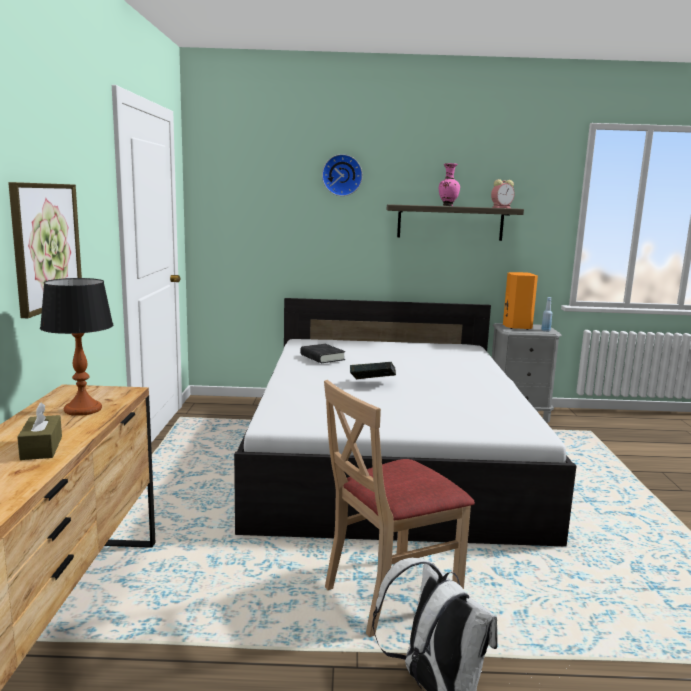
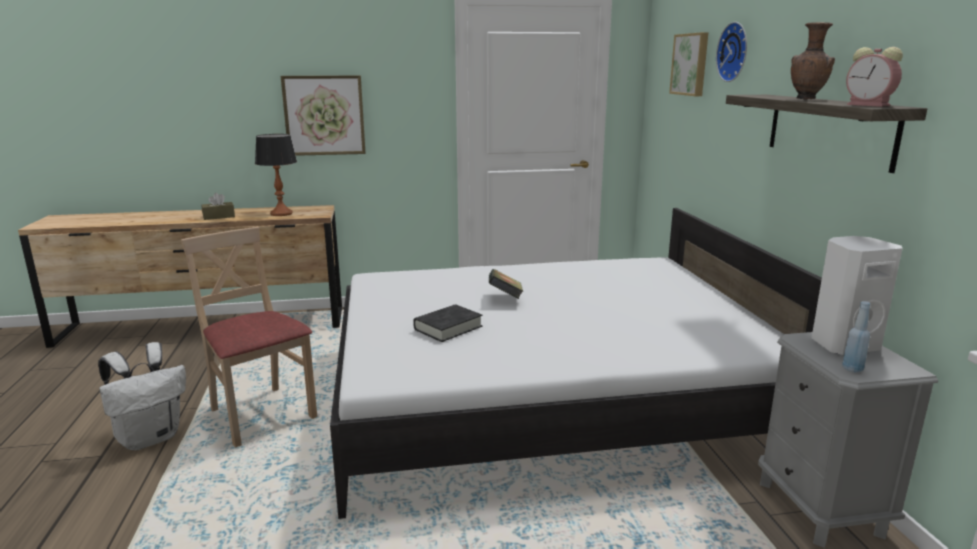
camera: 80 degrees right, 5 degrees up
(276, 182) = (691, 64): none -> picture
(322, 357) = (583, 272): black book -> black book (448, 328)
(447, 206) = (807, 99): pink vase -> brown vase
(516, 327) = (843, 344): orange speaker -> white speaker

